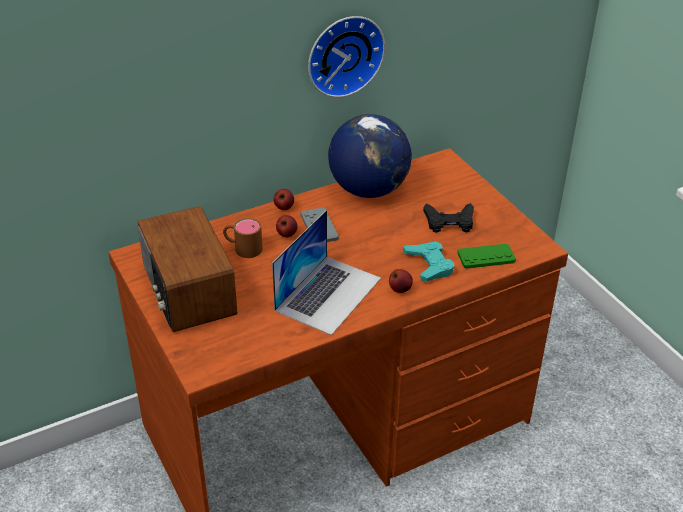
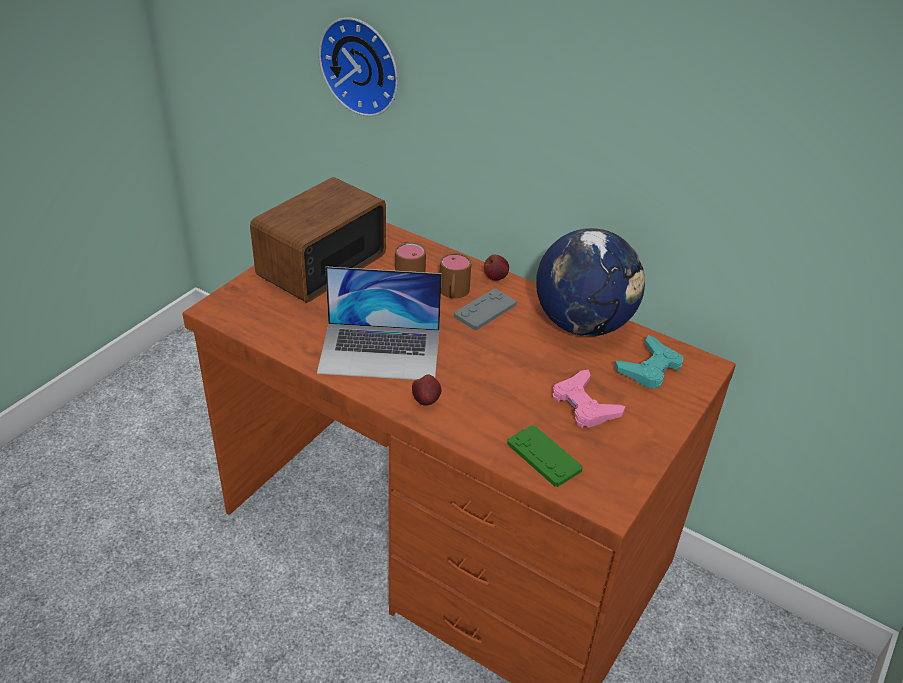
camera: 60 degrees right, 0 degrees up
(286, 234) = (453, 293): apple -> brown mug
(343, 54) = (619, 146): wall clock -> wall clock (362, 65)
(429, 265) = (488, 412): turquoise game controller -> turquoise game controller (649, 368)
(449, 222) = (584, 405): black game controller -> pink game controller

